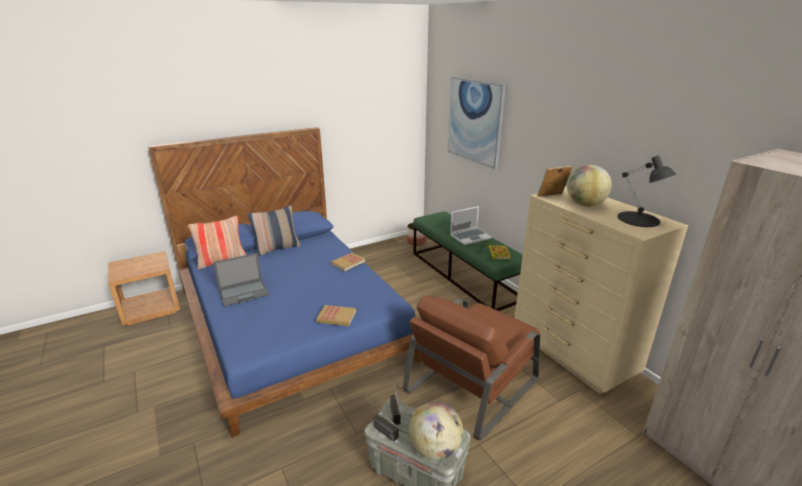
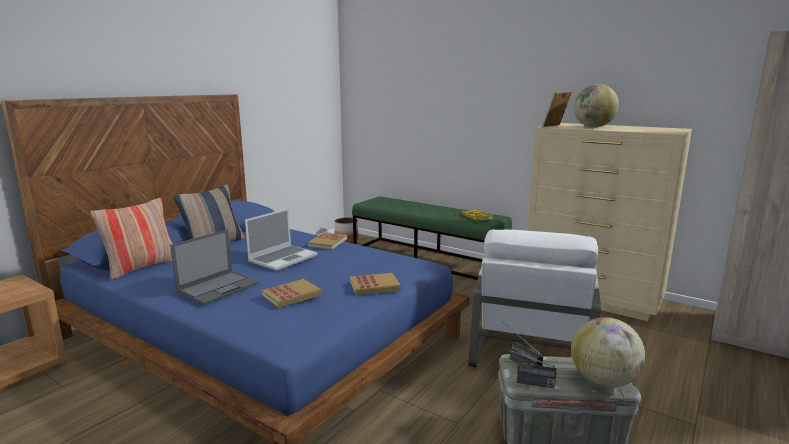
camera: 25 degrees left, 10 degrees down
(276, 312) = (292, 295): none -> book
(470, 237) = (433, 210): laptop -> laptop (283, 258)
(472, 384) = (531, 343): brown armchair -> white armchair
(475, 121) = (415, 84): picture -> none
(638, 219) = (652, 129): black table lamp -> none

